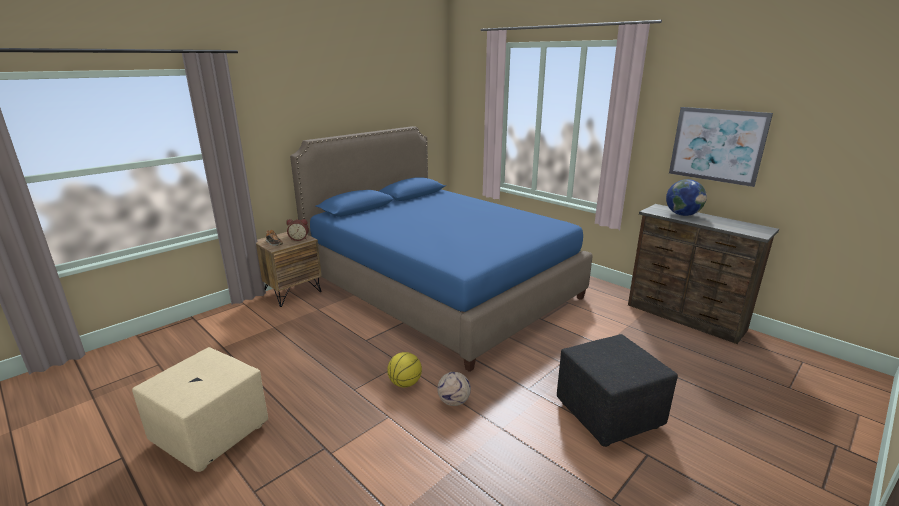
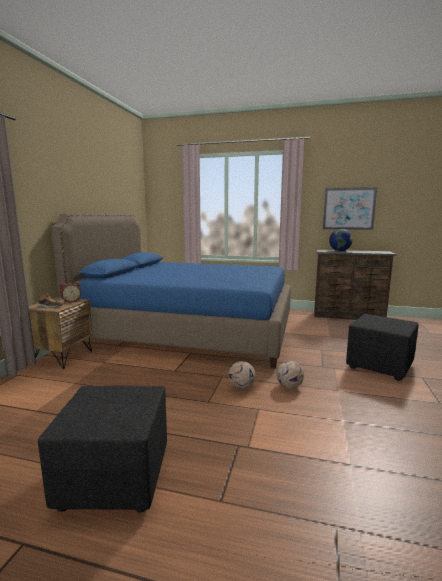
camera: 30 degrees left, 10 degrees down
(211, 433) = (114, 477): beige ottoman -> black ottoman
(405, 383) = (242, 387): basketball -> football

